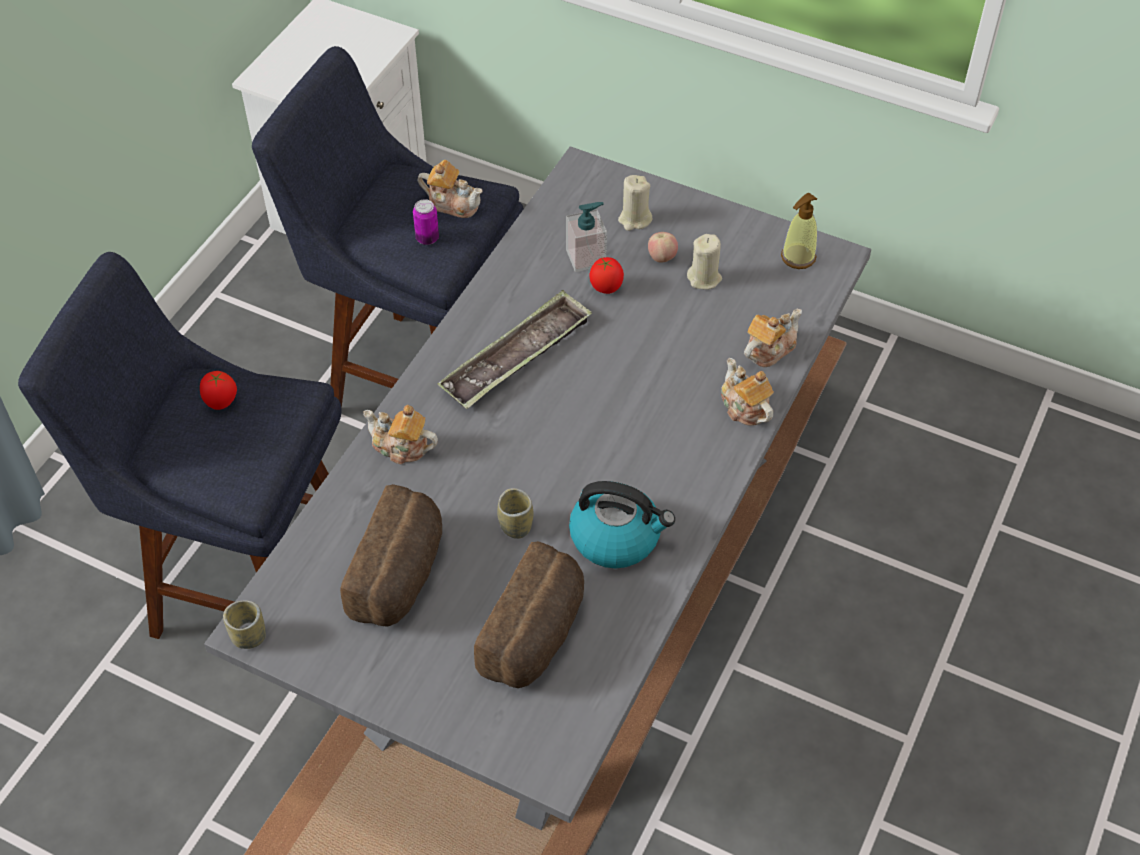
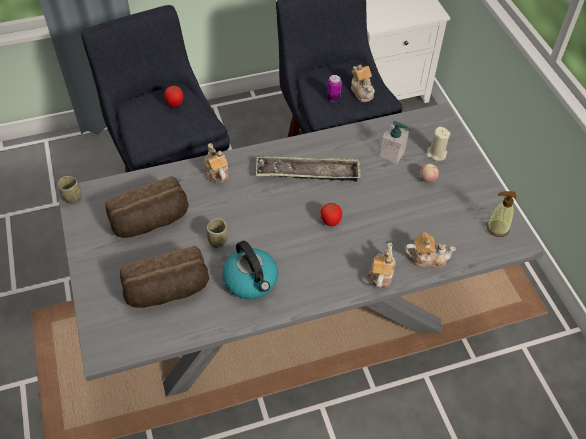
camera: 45 degrees right, 0 degrees up
(606, 288) = (384, 173): tomato -> tomato (330, 222)
(704, 278) = (436, 203): beige candle -> none

